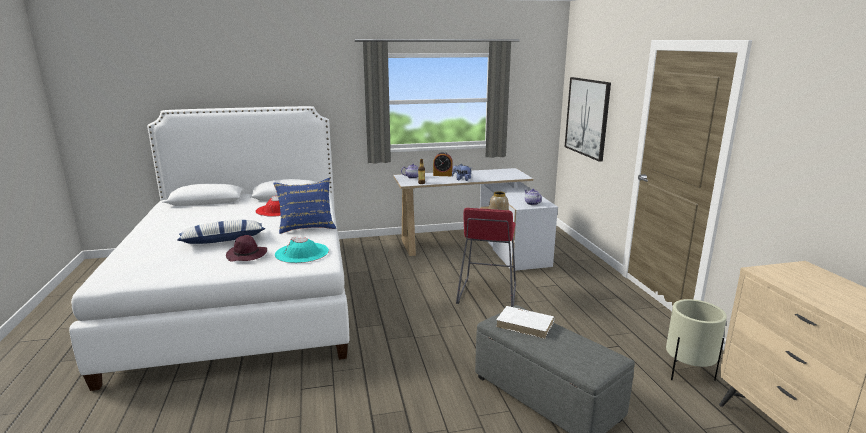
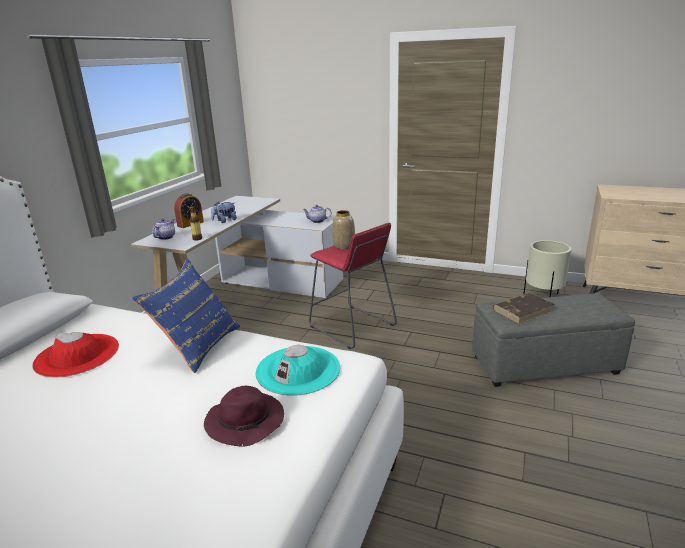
camera: 55 degrees left, 5 degrees up
(223, 240) = (137, 437): pillow -> none
(525, 324) = (523, 310): white book -> brown book
(587, 117) = (298, 123): picture -> none

